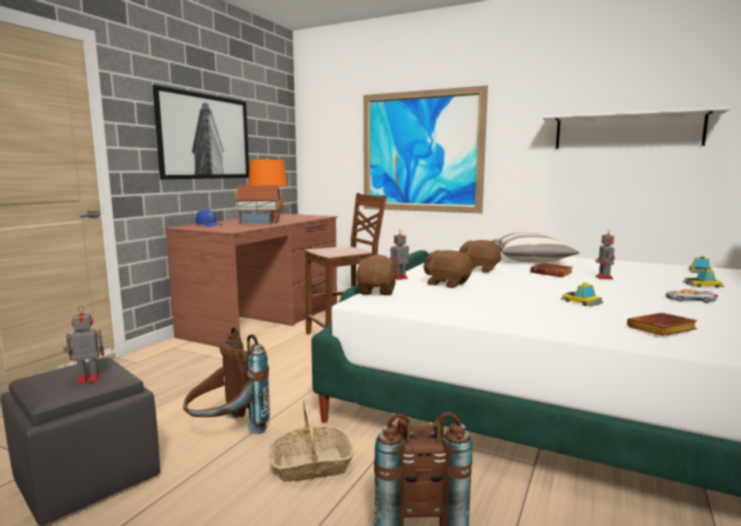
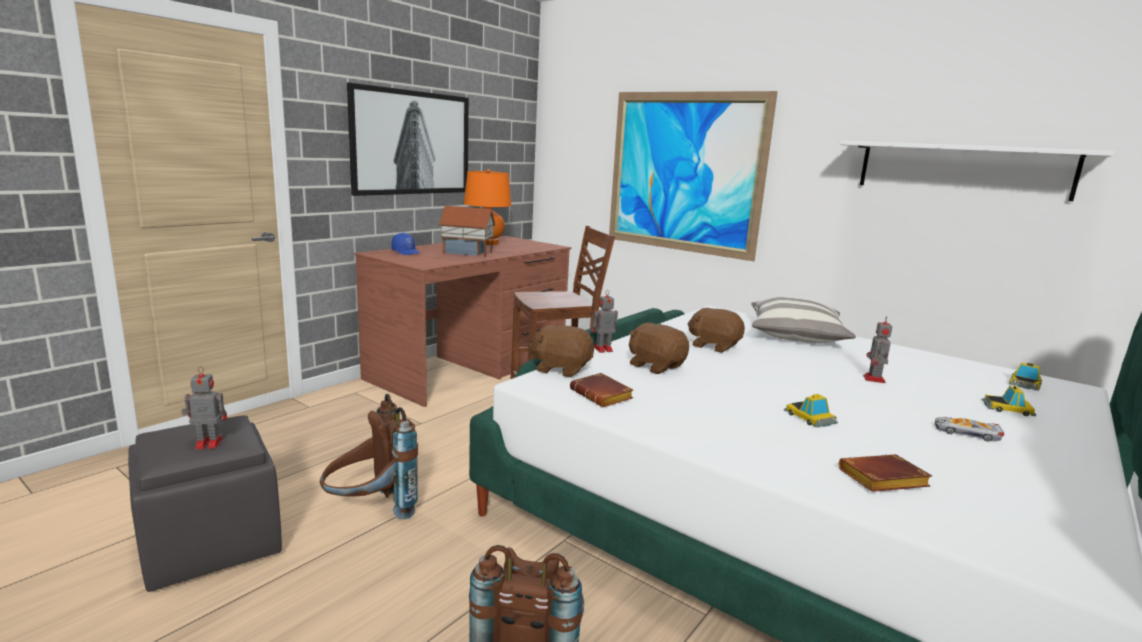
camera: 10 degrees right, 5 degrees up
(311, 465) = (444, 569): basket -> none
(377, 291) = (561, 369): brown plush toy -> brown plush toy turned 90 degrees counterclockwise
(552, 273) = (807, 363): brown book -> brown book (603, 396)

